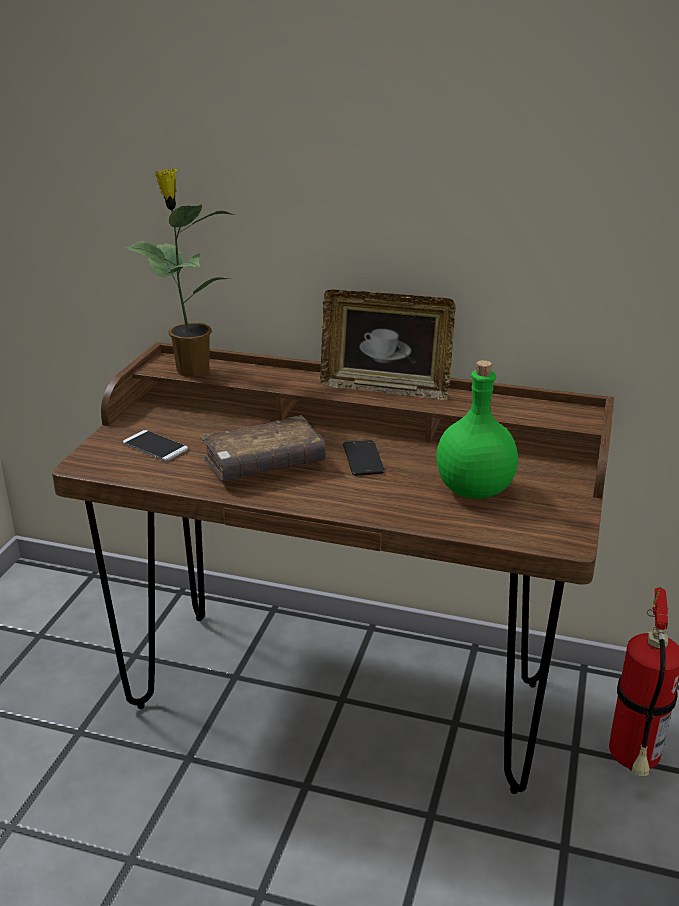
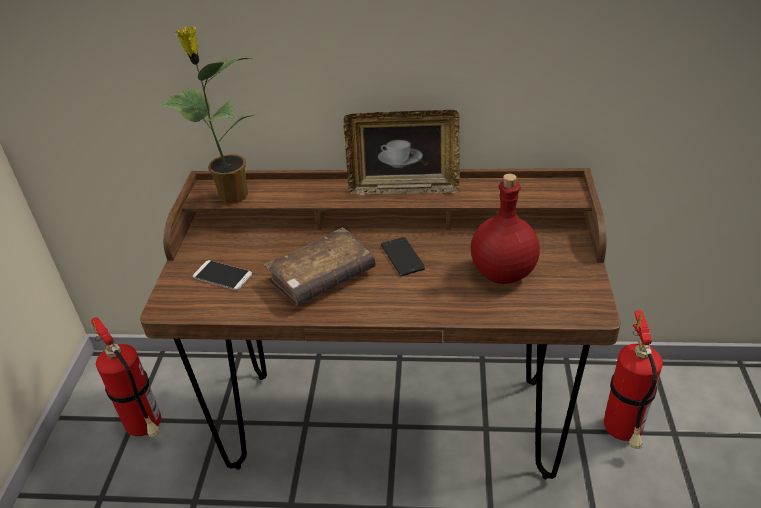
camera: 10 degrees left, 10 degrees up
(51, 647) = (147, 428): none -> fire extinguisher
(474, 489) = (502, 272): green bottle -> red bottle

